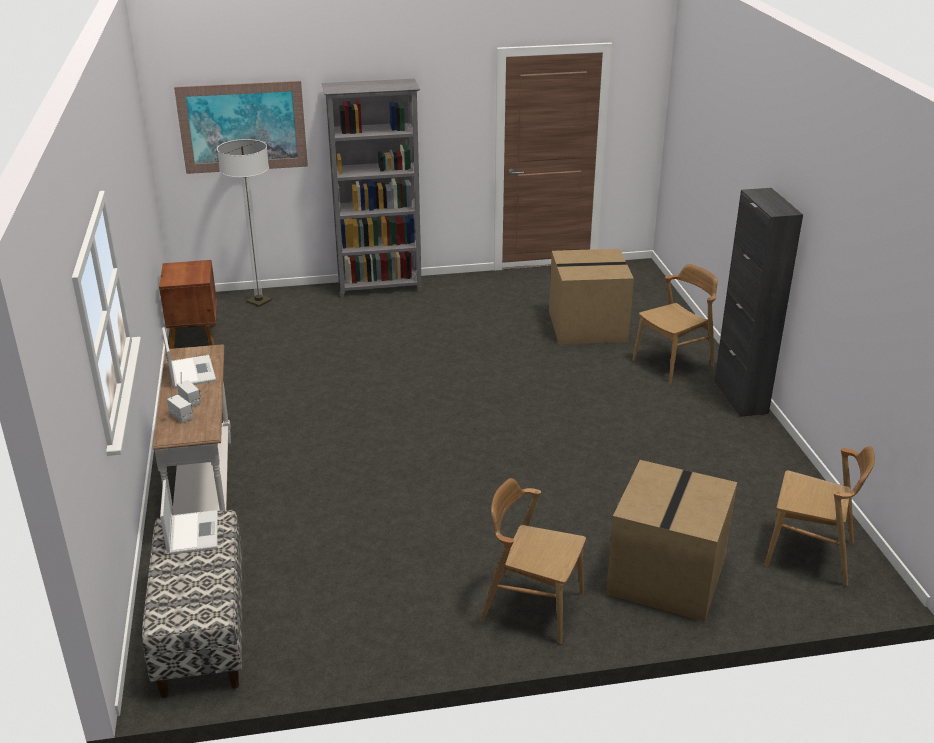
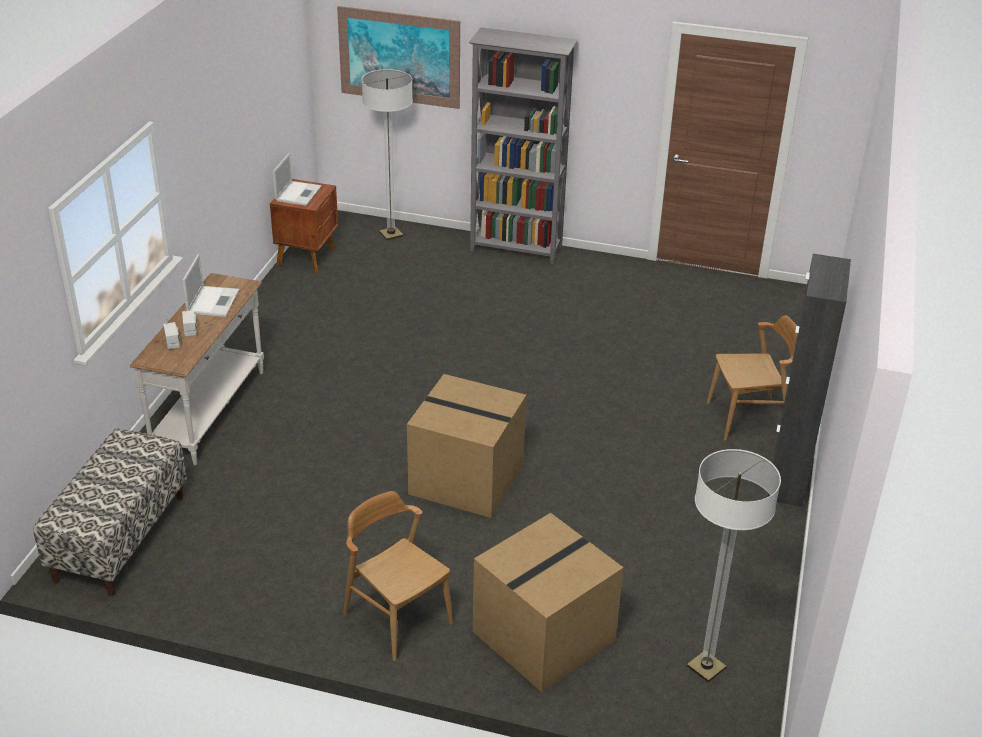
camera: 25 degrees right, 5 degrees up
(192, 532) = (132, 450): laptop -> laptop (298, 193)
(586, 326) = (690, 350): cardboard box -> cardboard box (464, 479)
(810, 554) = (706, 667): brown chair -> floor lamp

